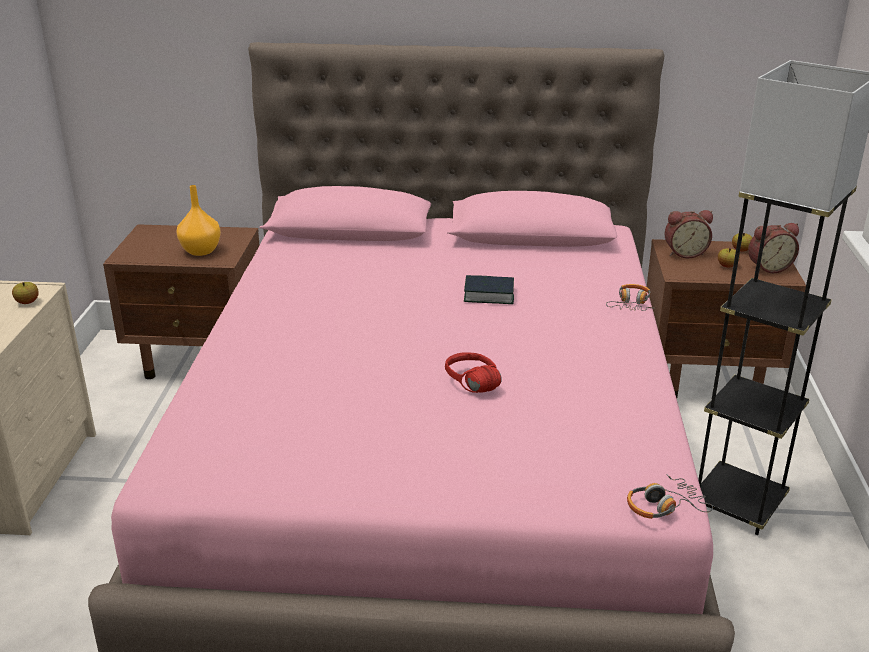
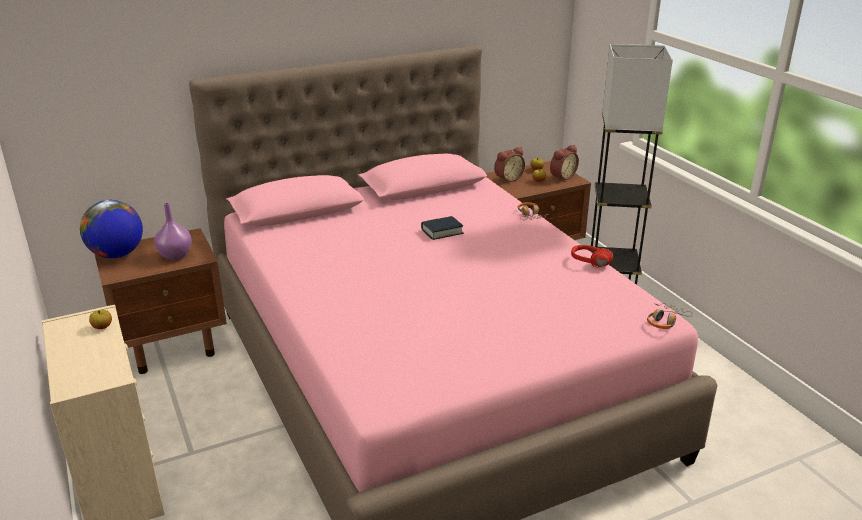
camera: 30 degrees left, 0 degrees up
(150, 236) = (117, 254): none -> globe
(200, 251) = (175, 255): orange vase -> purple vase
(465, 385) = (492, 290): red headphones -> red headphones (588, 265)

